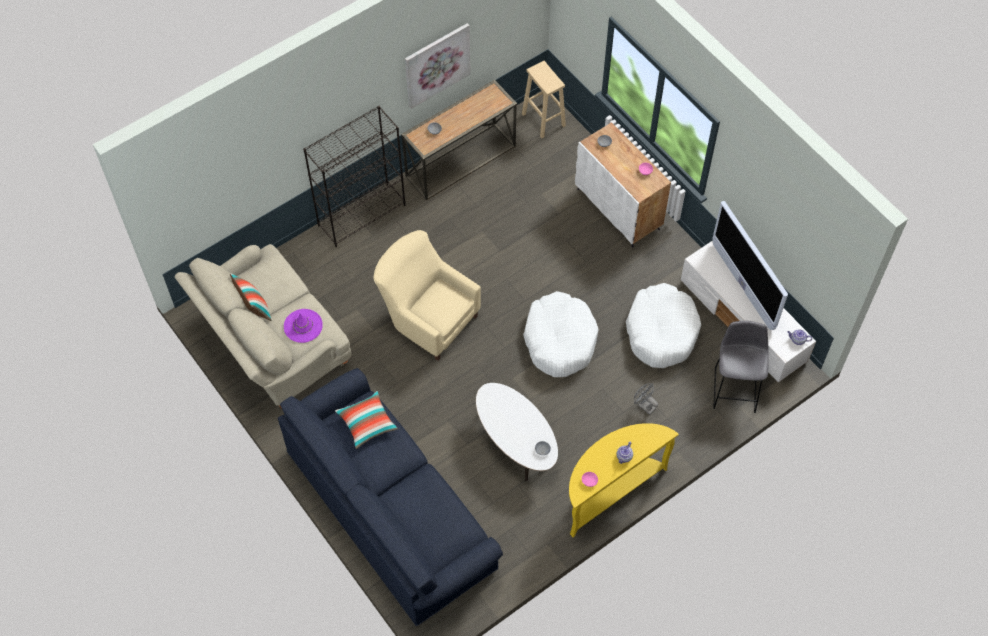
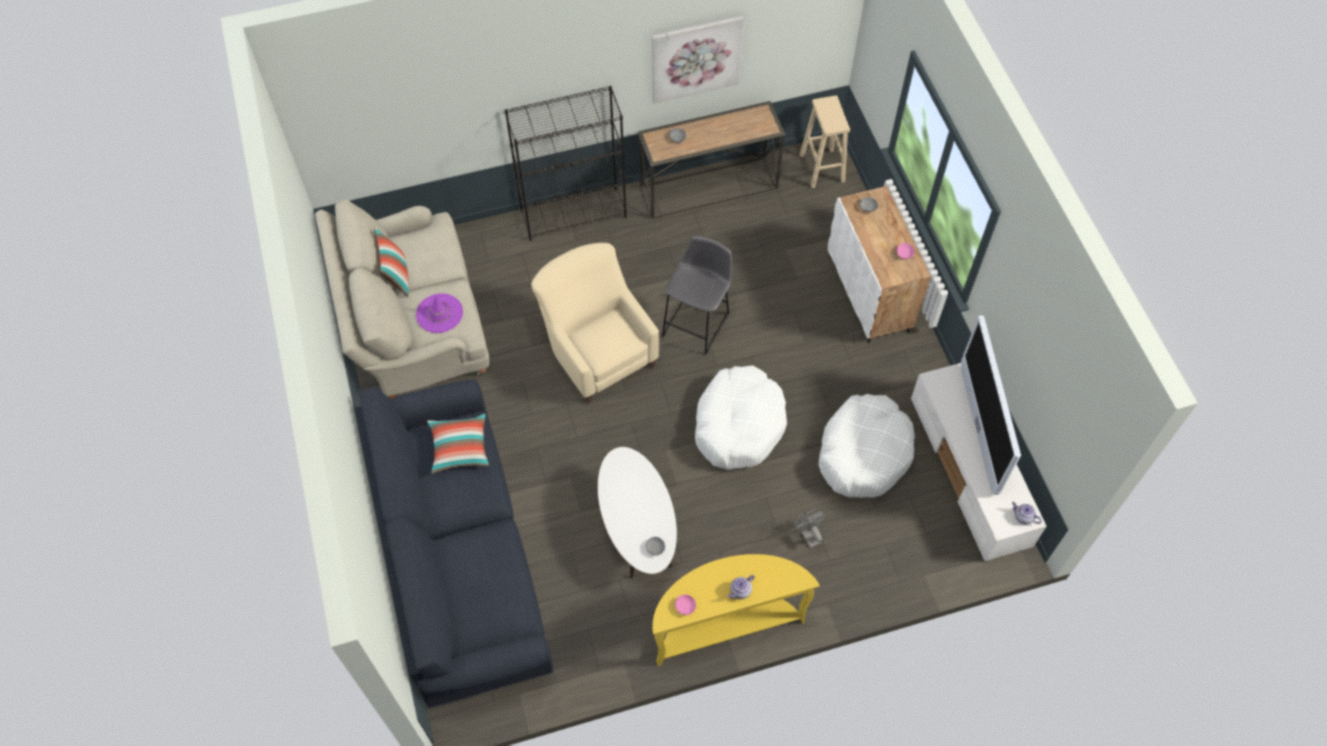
camera: 20 degrees right, 0 degrees up
(735, 387) = (929, 549): grey stool -> grey stool (697, 322)

